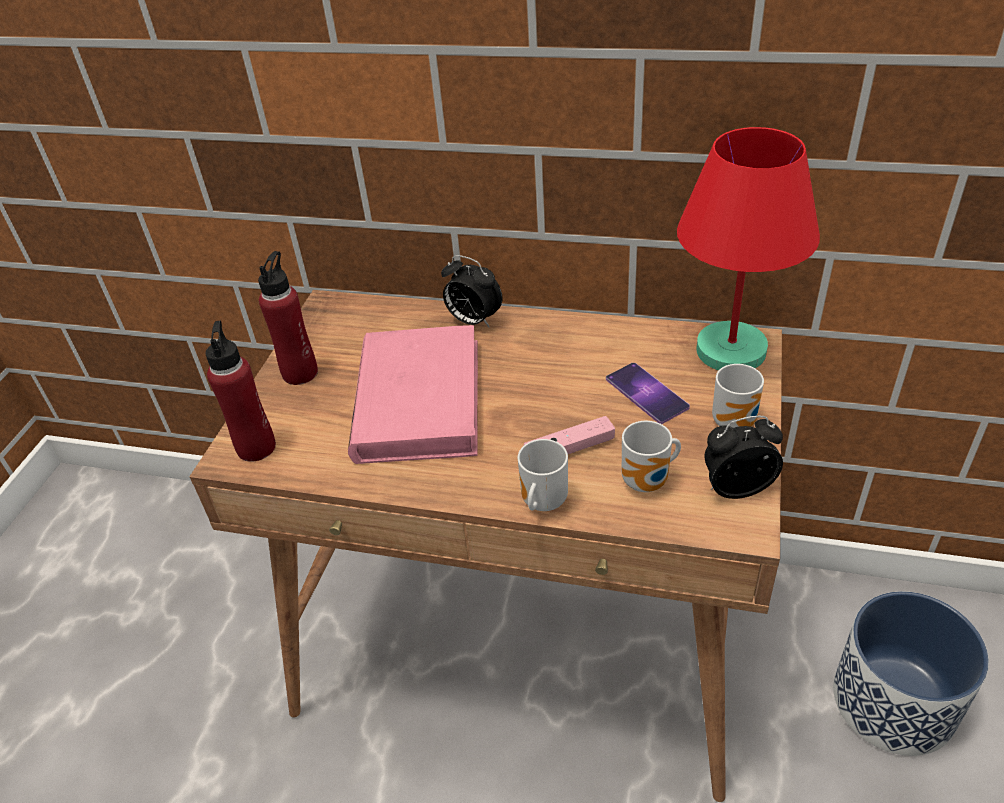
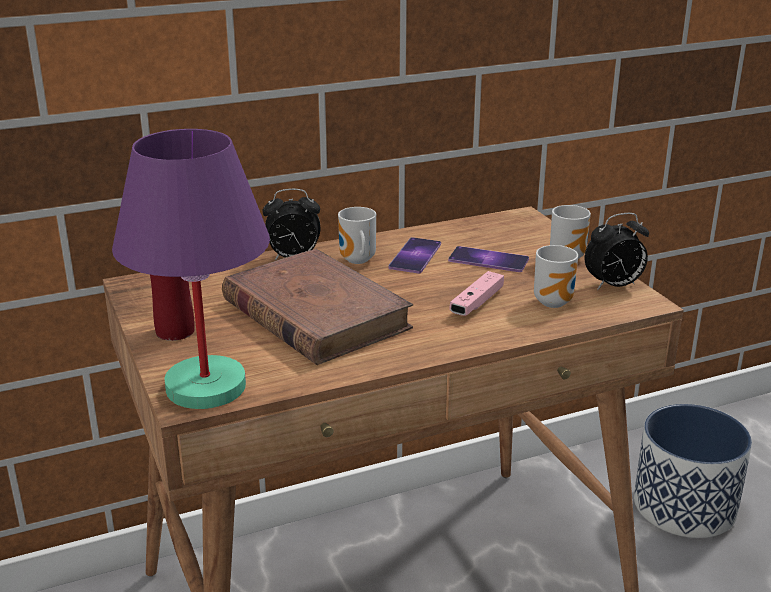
camera: 40 degrees left, 15 degrees down
(256, 447) = (204, 387): red bottle -> purple table lamp
(418, 399) = (315, 314): pink book -> brown book
(541, 503) = (498, 336): mug -> mug (356, 261)
(582, 359) = (415, 256): none -> phone
(732, 351) = (515, 224): red table lamp -> none
(737, 487) = (613, 286): alarm clock -> alarm clock turned 150 degrees counterclockwise

